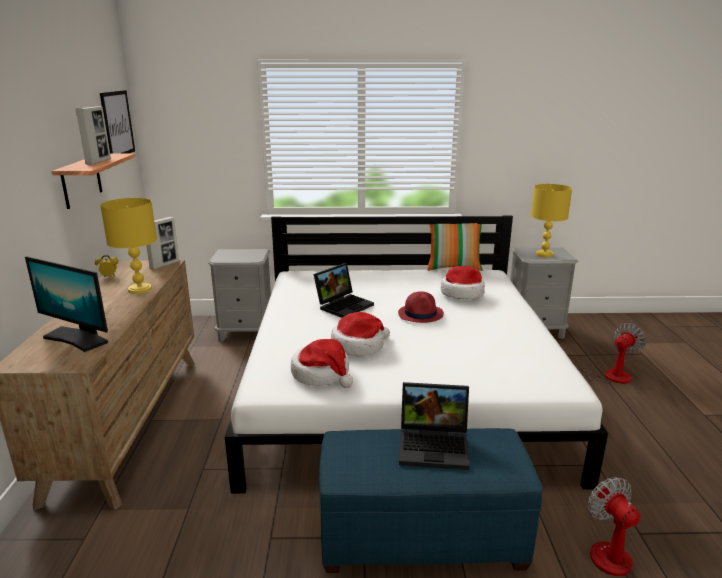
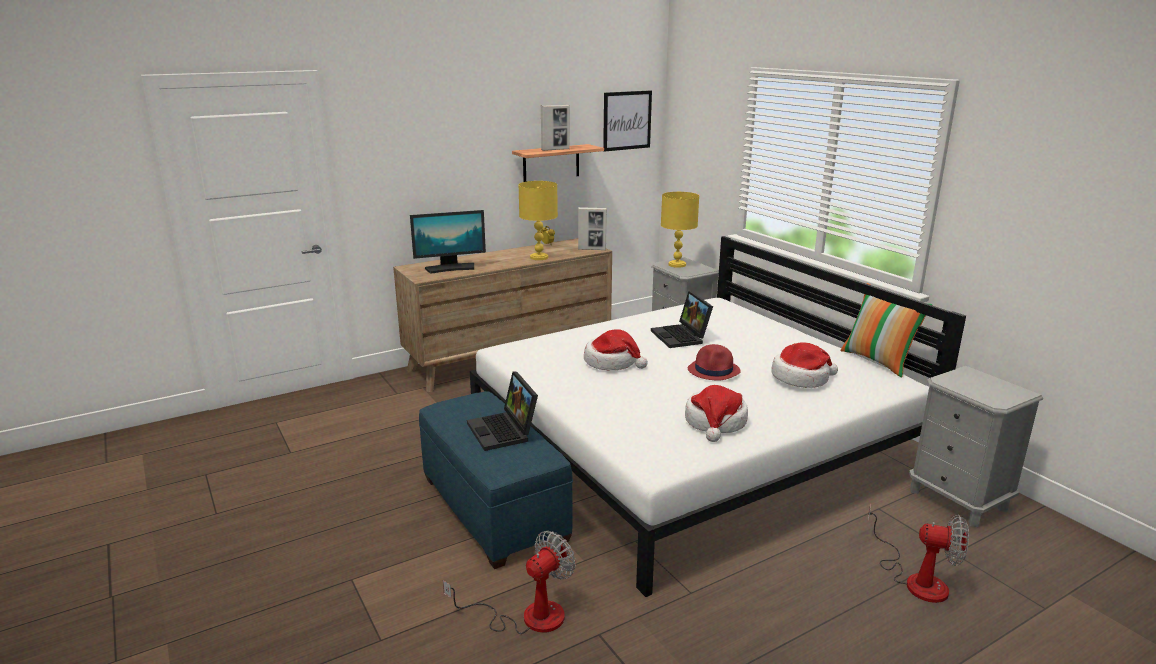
camera: 60 degrees right, 0 degrees up
(77, 338) = (450, 268): monitor -> monitor turned 105 degrees counterclockwise
(322, 374) = (547, 361): hat -> hat (715, 423)
(344, 305) = (682, 337): laptop -> laptop turned 60 degrees clockwise
(544, 254) = (977, 386): yellow table lamp -> yellow table lamp (676, 265)

